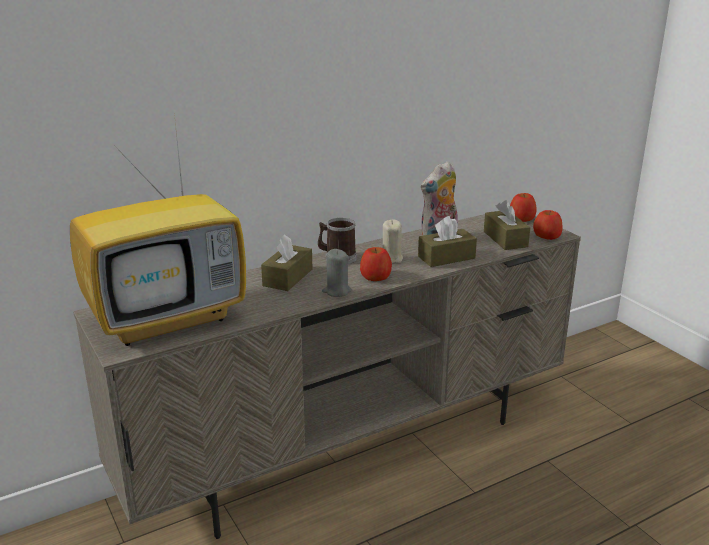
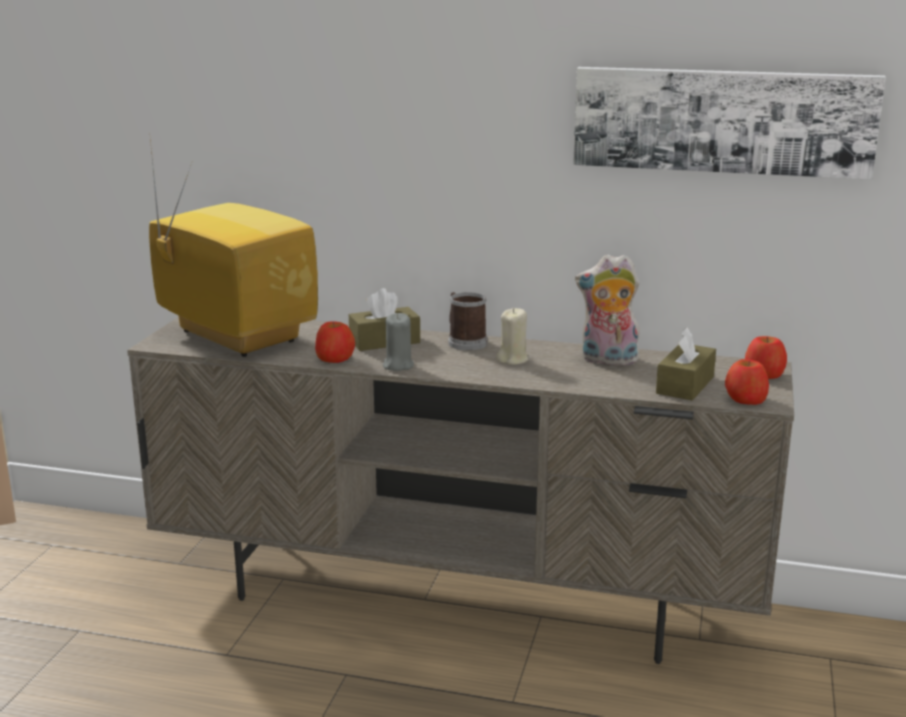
camera: 45 degrees right, 5 degrees down
(169, 318) = (233, 336): television -> television turned 150 degrees counterclockwise
(376, 276) = (461, 367): apple -> apple (335, 358)
(446, 257) = (572, 377): brown tissue box -> none
(476, 54) = (722, 121): none -> picture

